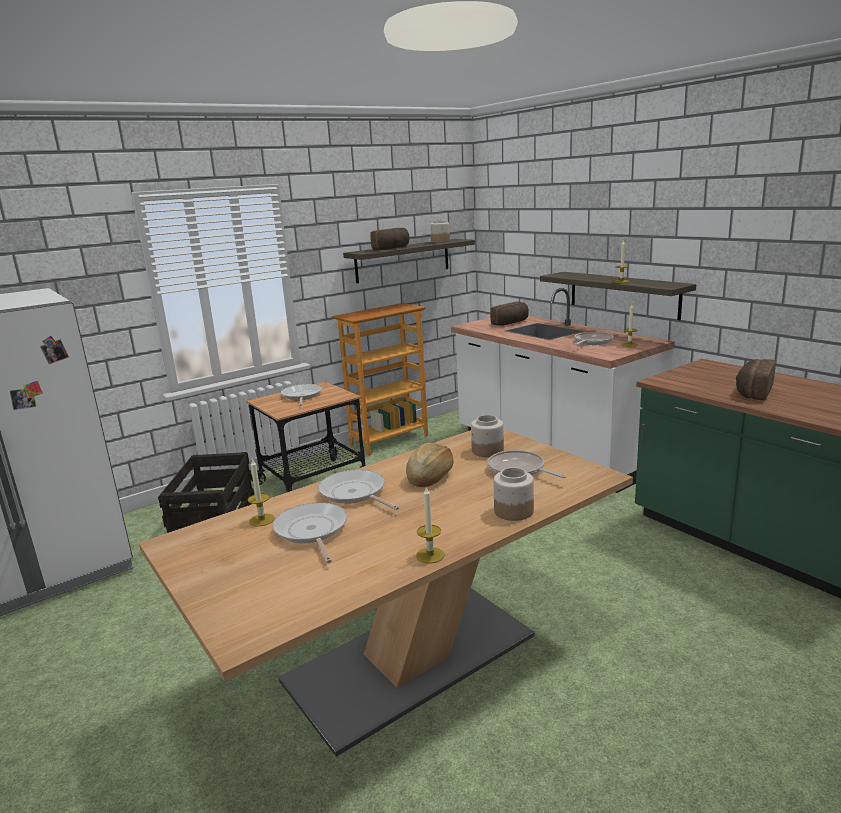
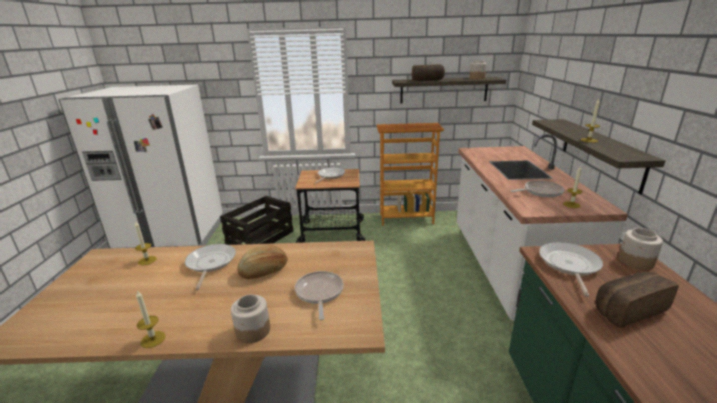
camera: 35 degrees right, 5 degrees up
(312, 531) = (147, 282): frying pan -> frying pan (569, 265)
(487, 451) = (330, 265): jar -> jar (635, 261)
(511, 323) = (507, 155): bread -> none

